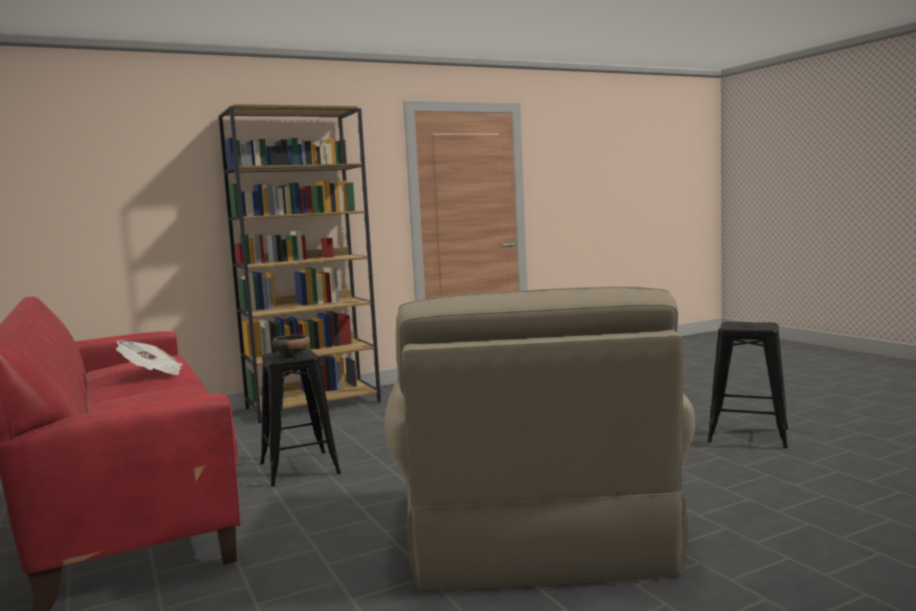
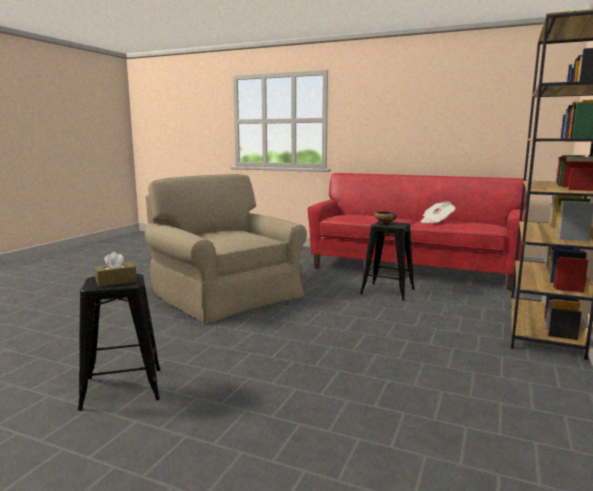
camera: 140 degrees right, 5 degrees up
(745, 325) = (116, 281): none -> brown tissue box

